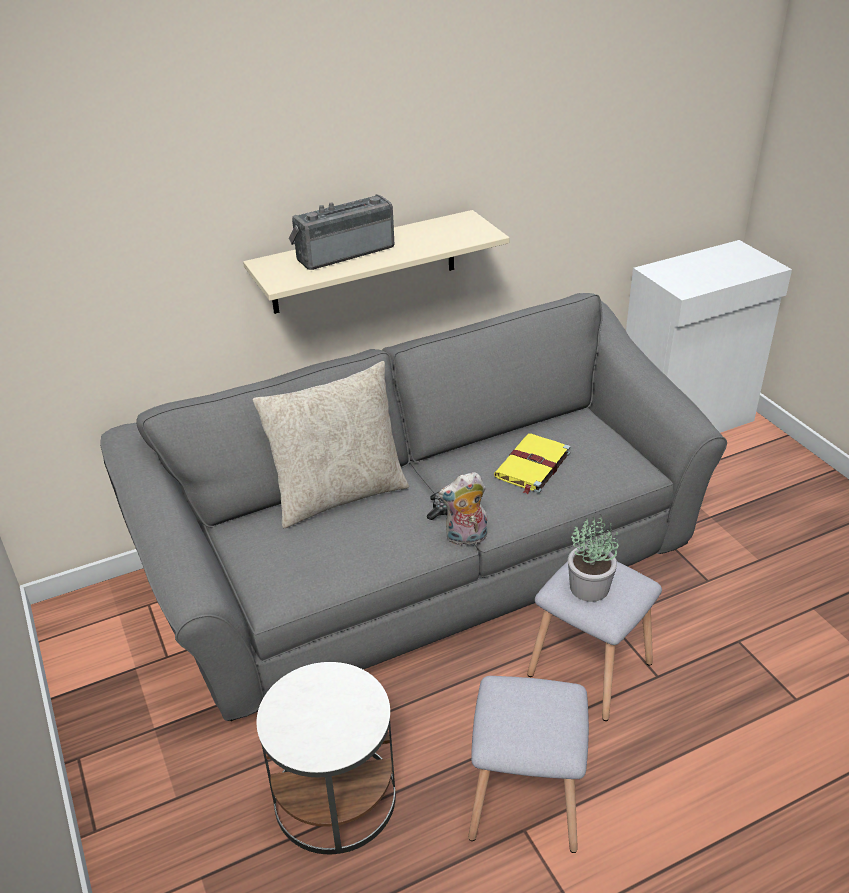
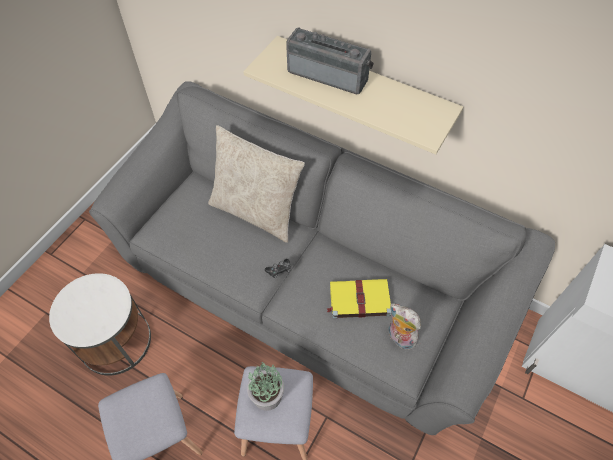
camera: 55 degrees right, 20 degrees up
(466, 539) = (264, 299): plush toy -> plush toy (399, 338)

